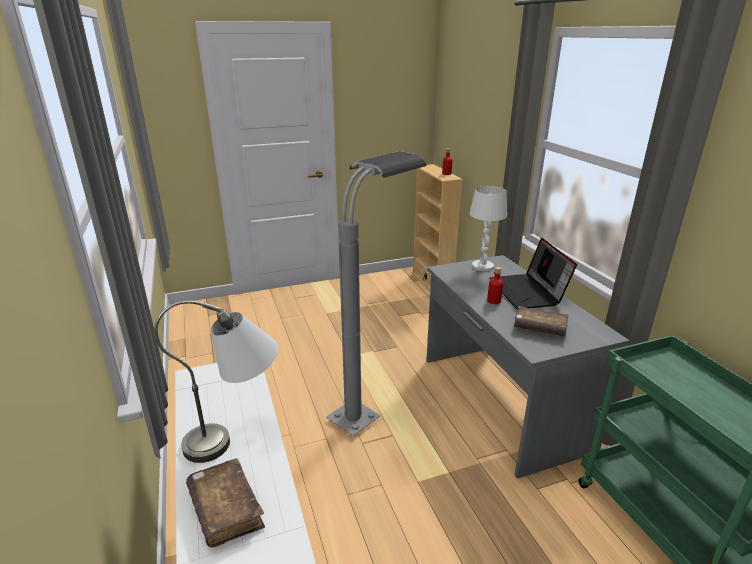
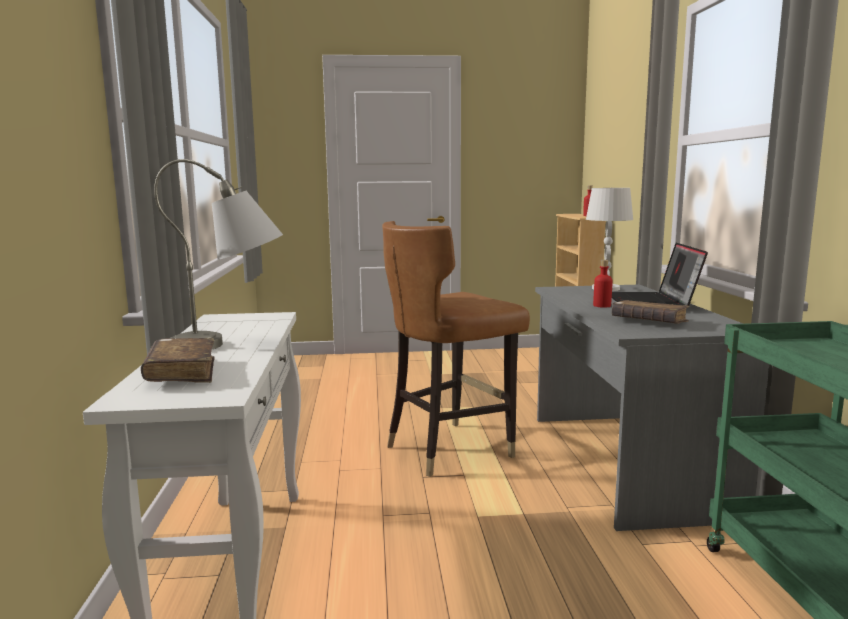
camera: 15 degrees right, 15 degrees down
(371, 406) = (449, 449): grey floor lamp -> brown chair

